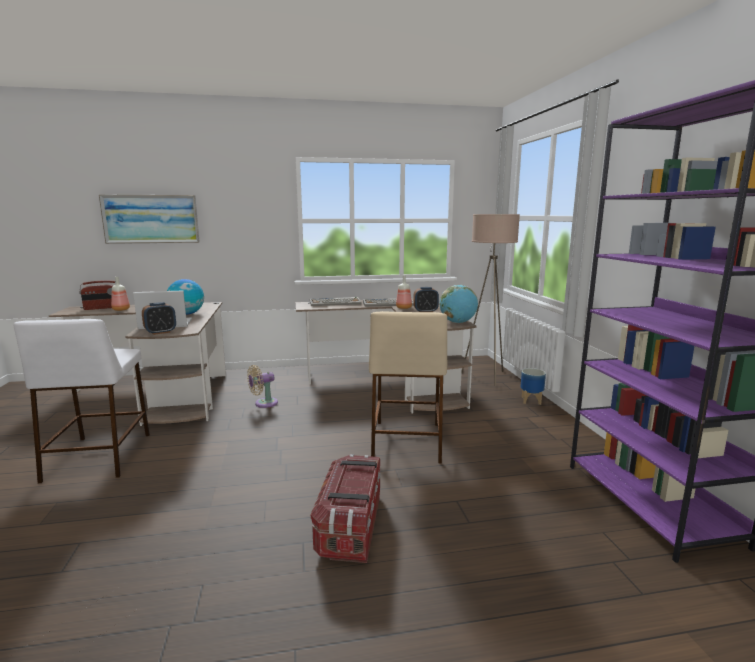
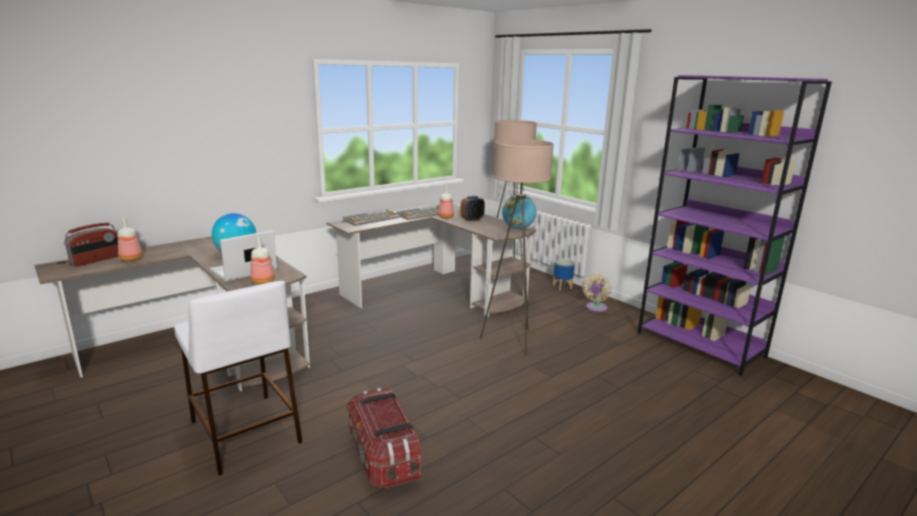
camera: 30 degrees left, 5 degrees up
(151, 219) = (144, 137): picture -> none
(160, 332) = (263, 281): alarm clock -> bottle
(263, 403) = (342, 337): beige fan -> beige fan (595, 308)
(350, 526) = (551, 415): storage box -> storage box (383, 455)
(406, 440) = (511, 341): beige stool -> beige floor lamp

